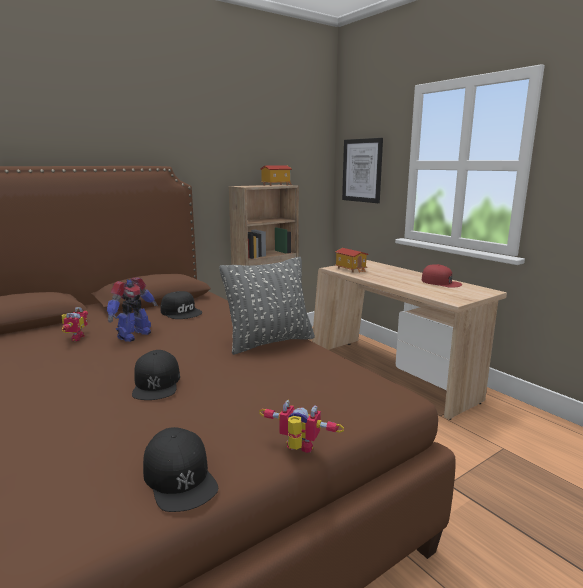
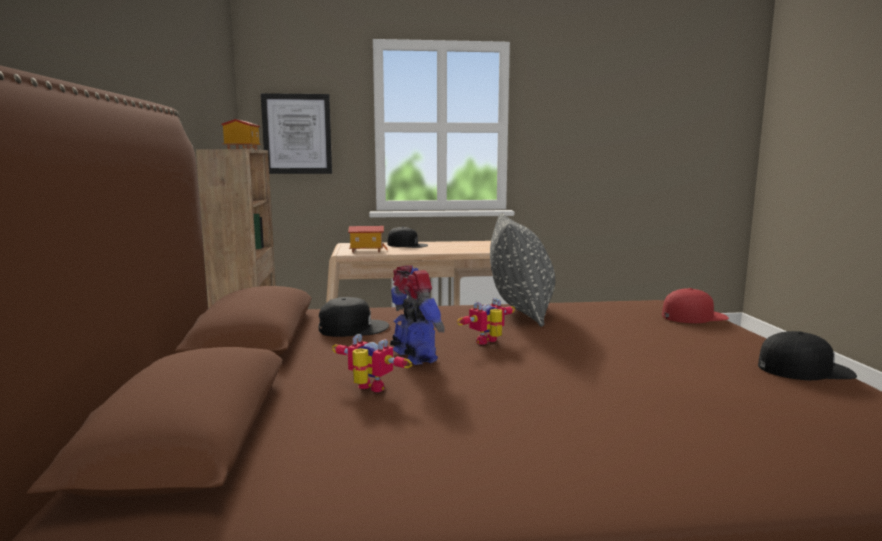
camera: 60 degrees left, 5 degrees down
(156, 383) = (601, 358): black cap -> black cap (407, 245)
(298, 450) = (760, 334): toy robot -> toy robot (489, 342)
(441, 282) = (465, 243): red cap -> red cap (693, 316)

